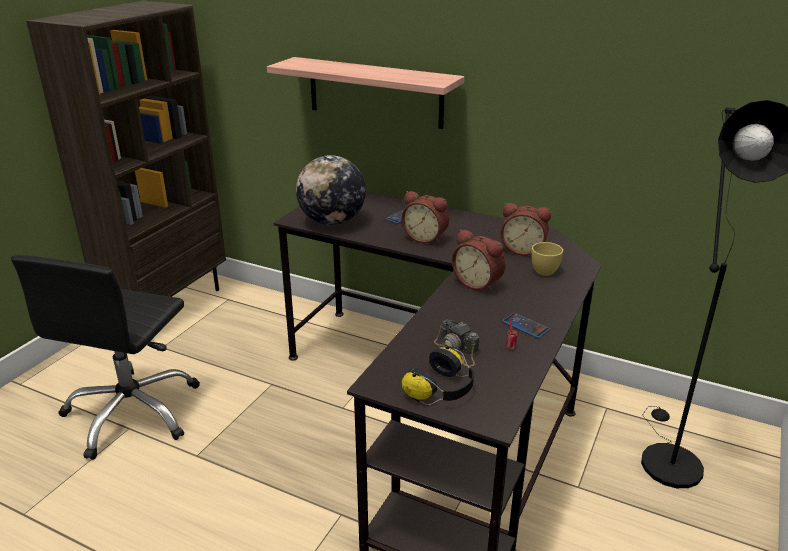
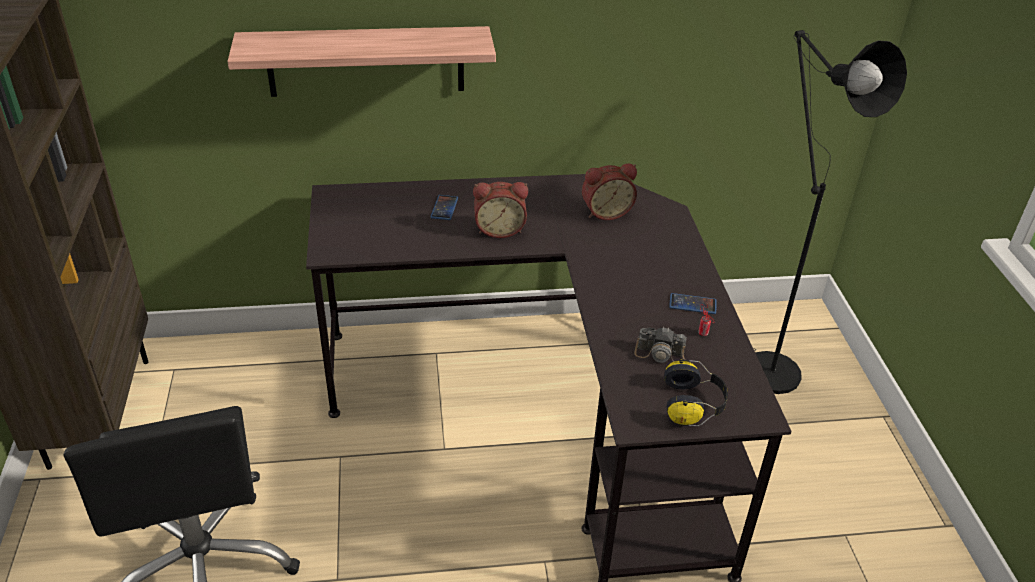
camera: 35 degrees left, 10 degrees up
(332, 222) = (376, 242): globe -> none
(478, 283) = (606, 269): alarm clock -> none
(547, 270) = (650, 230): yellow cup -> none

